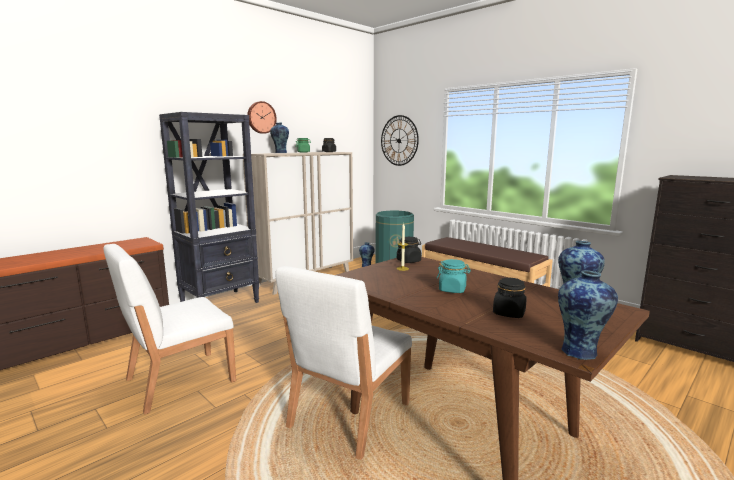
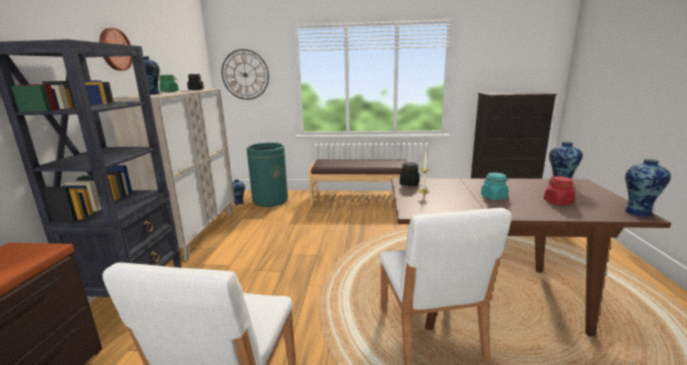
camera: 40 degrees left, 5 degrees up
(509, 313) = (558, 202): black jar -> red jar

